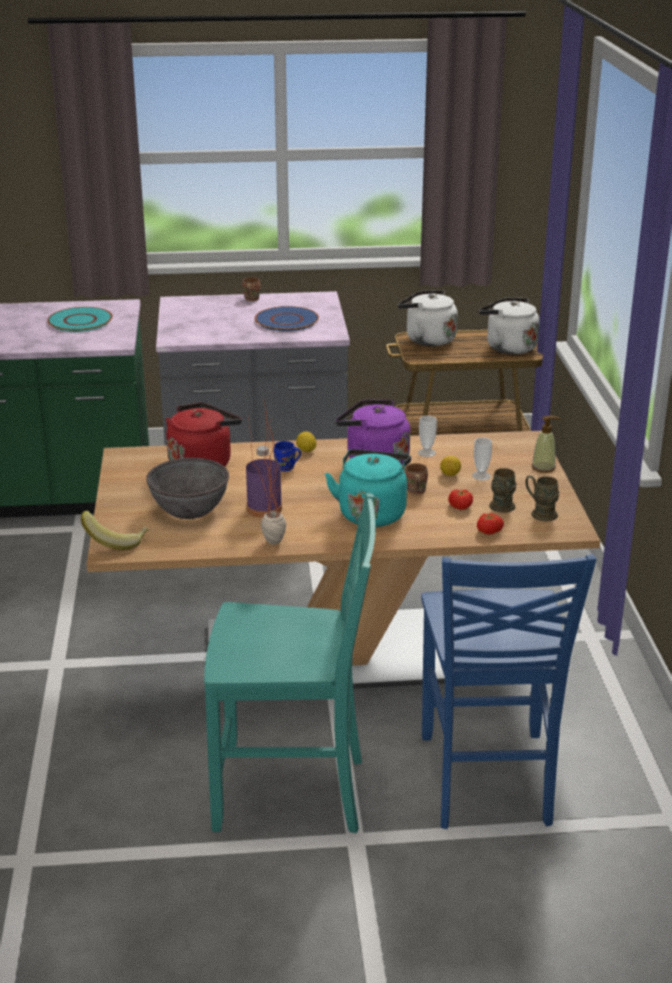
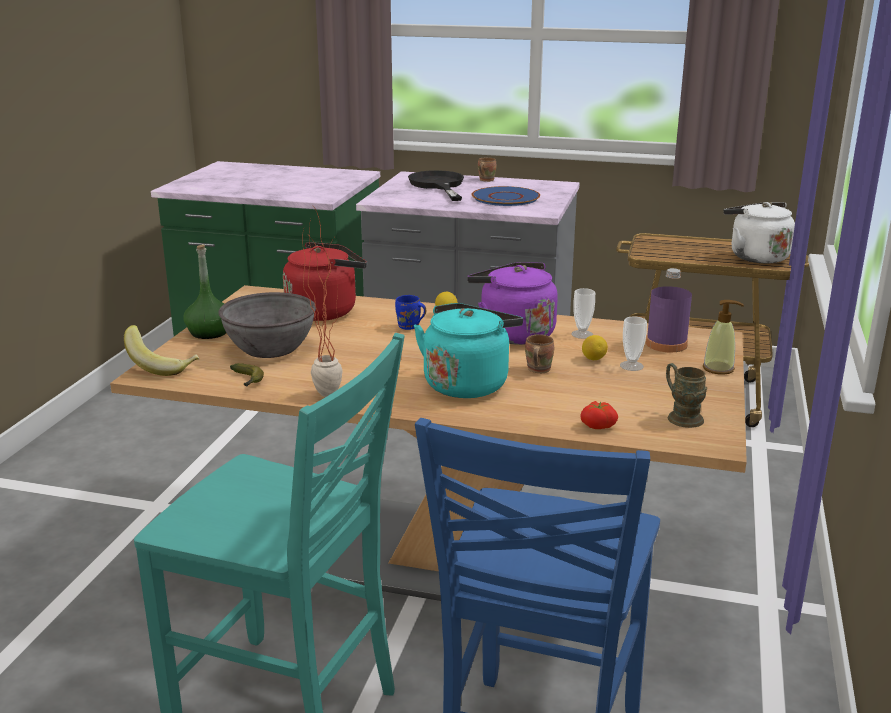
camera: 20 degrees right, 5 degrees down
(79, 321) = (307, 180): turquoise plate -> none
(122, 502) = (209, 332): none -> green bottle
(199, 541) = (247, 381): none -> banana
(212, 312) = (438, 185): none -> black frying pan
(264, 508) = (349, 360): purple bottle -> purple bottle (666, 344)
(427, 339) = (667, 241): white kettle -> none
(461, 506) = (582, 393): tomato -> none
(503, 508) = (634, 404): brown mug -> none

